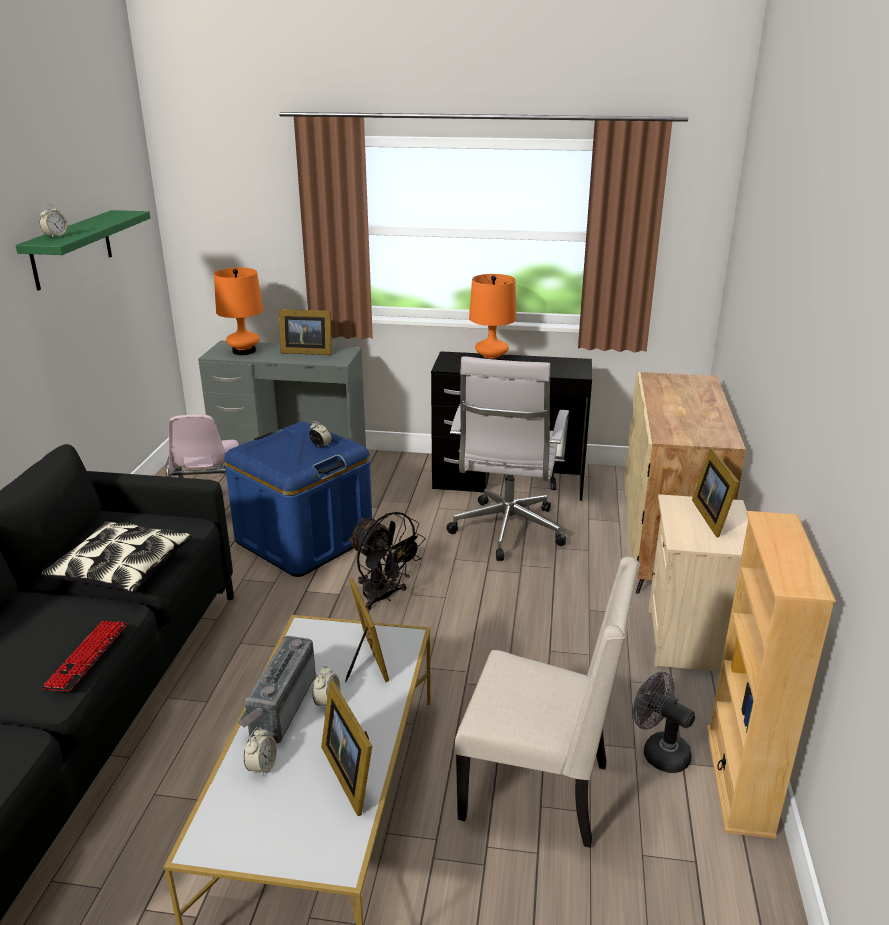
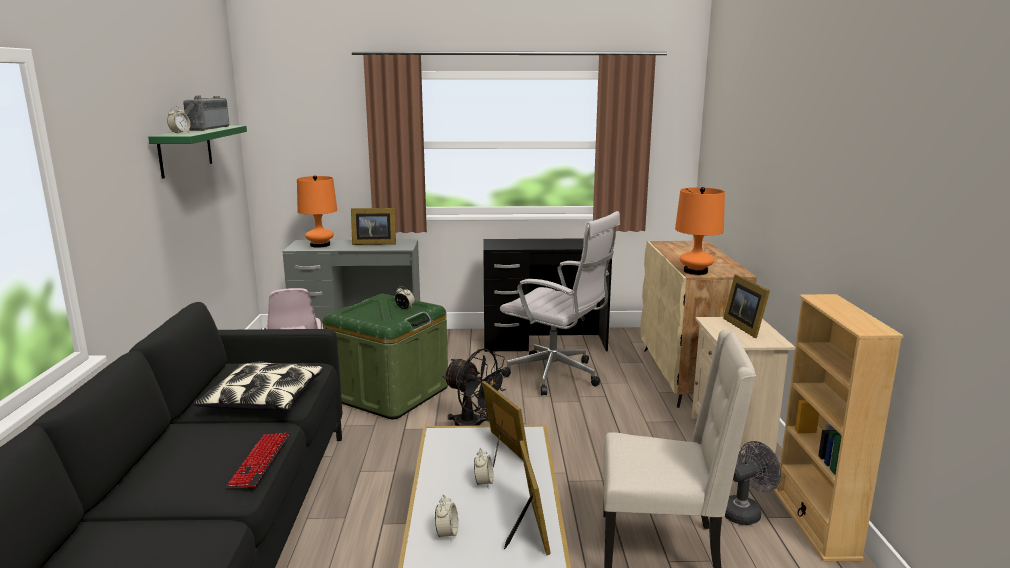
camera: 10 degrees left, 10 degrees down
(279, 706) = (441, 489): radio -> radio (205, 128)
(304, 540) = (389, 393): blue storage box -> green storage box
(351, 772) = (529, 529): picture frame -> picture frame turned 150 degrees counterclockwise
(491, 359) = (527, 241): orange table lamp -> orange table lamp (695, 271)
(506, 533) = (557, 376): white office chair -> white office chair turned 60 degrees counterclockwise
(659, 752) = (745, 512): grey fan -> grey fan turned 120 degrees clockwise

